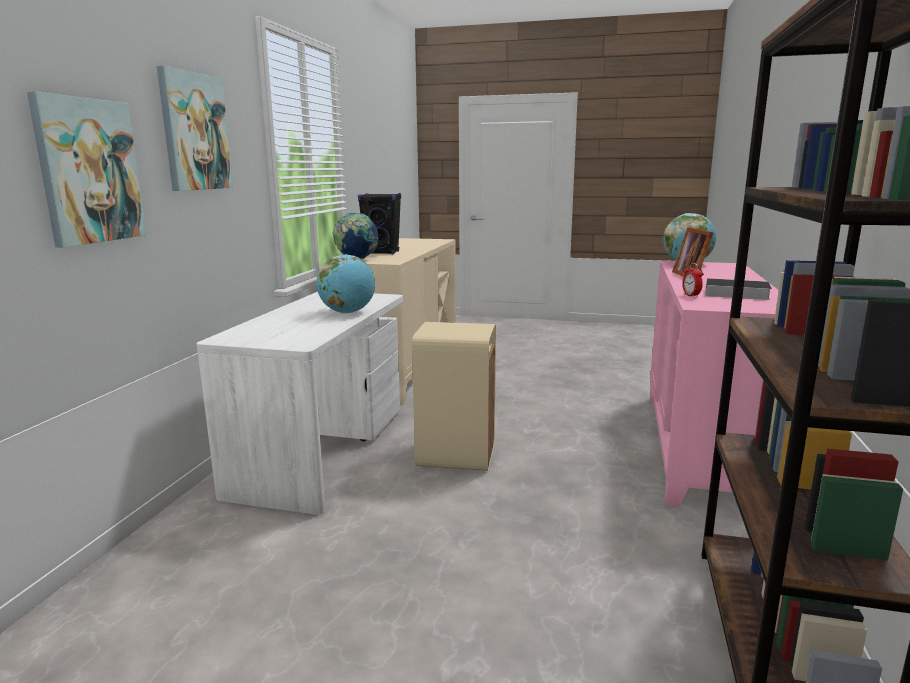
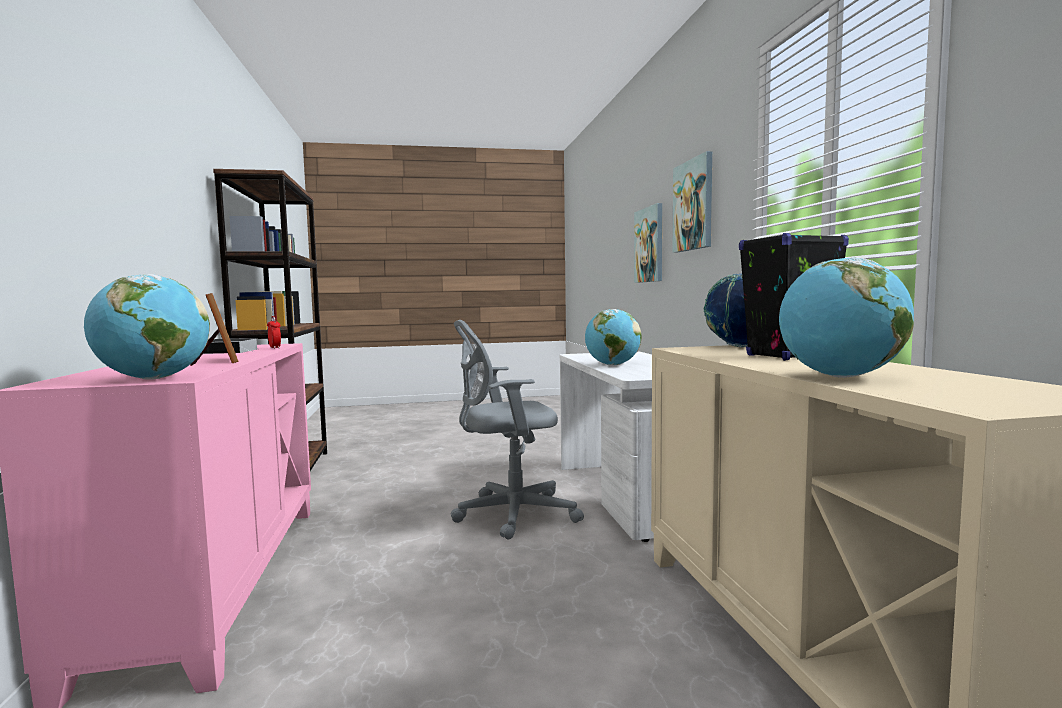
camera: 155 degrees right, 10 degrees down
(425, 245) = (840, 377): none -> globe
(457, 456) = (510, 514): beige trash can -> grey office chair

